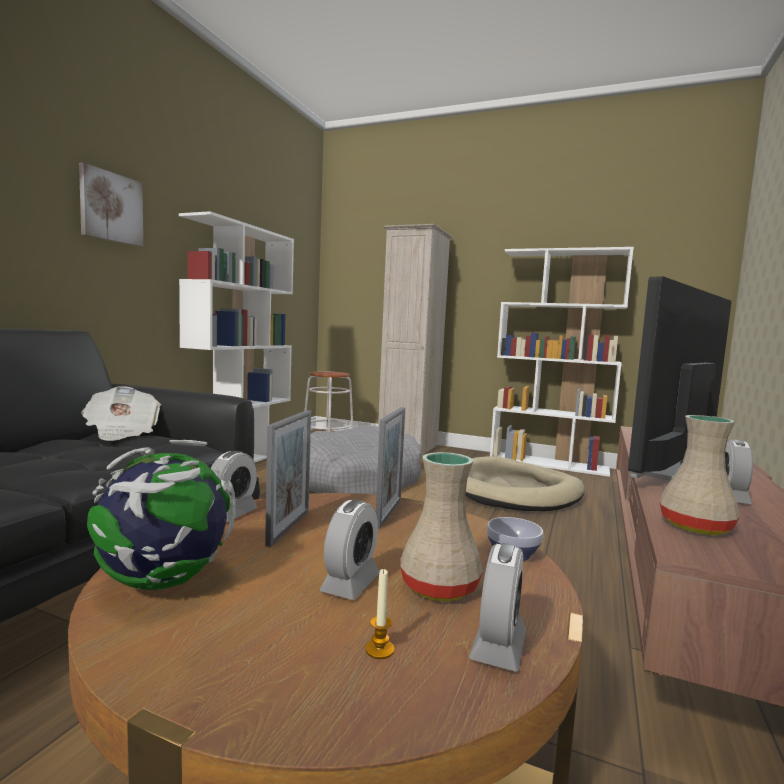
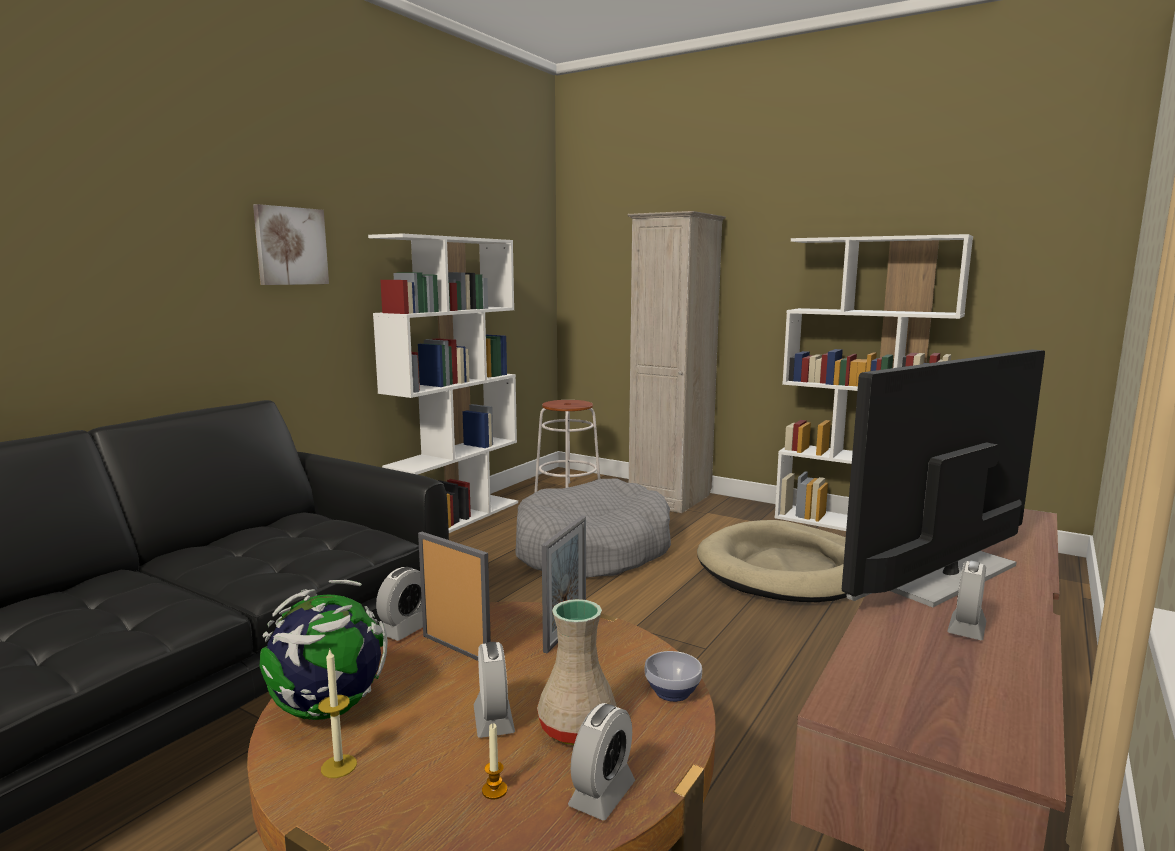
camera: 10 degrees right, 5 degrees up
(122, 432) = (310, 517): newspaper -> none
(187, 636) = (339, 766): none -> candle
(288, 527) = (456, 649): picture frame -> picture frame turned 75 degrees counterclockwise
(350, 584) = (493, 720): alarm clock -> alarm clock turned 45 degrees counterclockwise
(697, 527) = (882, 673): beige vase -> none

